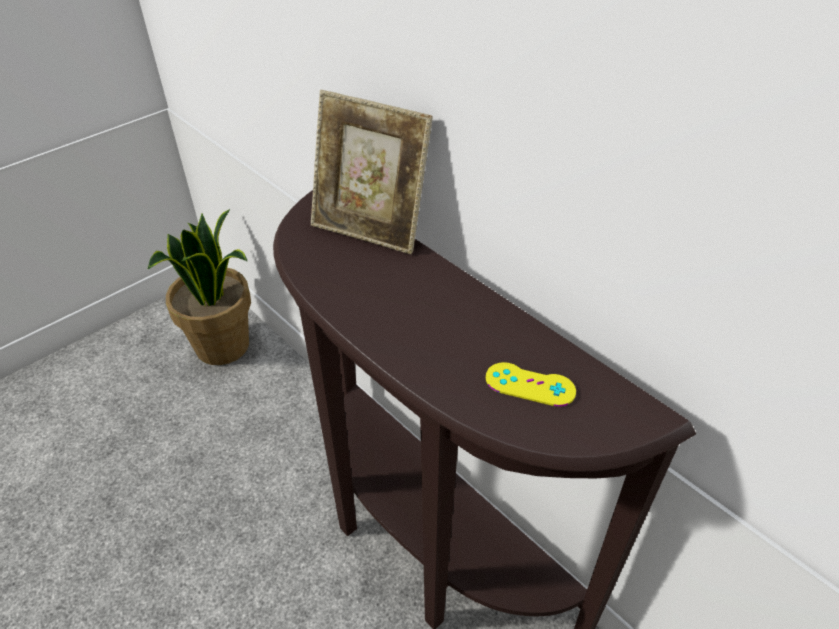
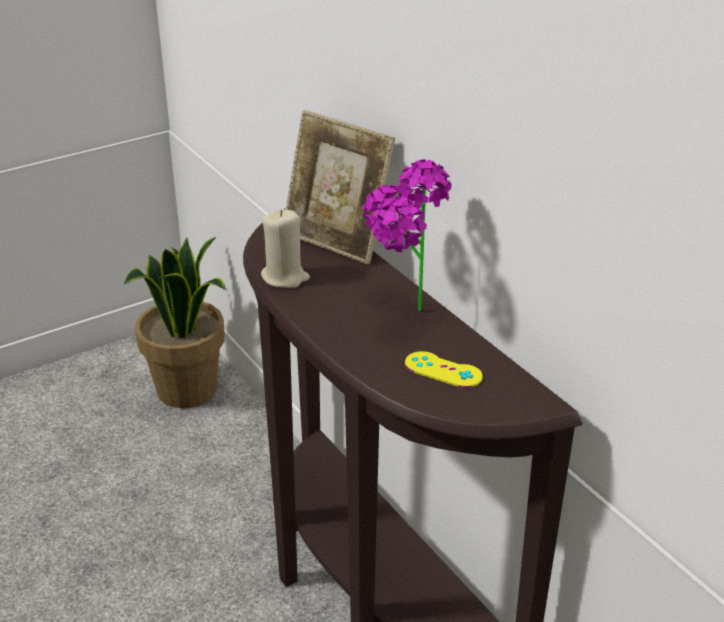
camera: 10 degrees right, 10 degrees down
(326, 281) = (285, 277): none -> beige candle
(461, 313) = (399, 313): none -> potted plant

